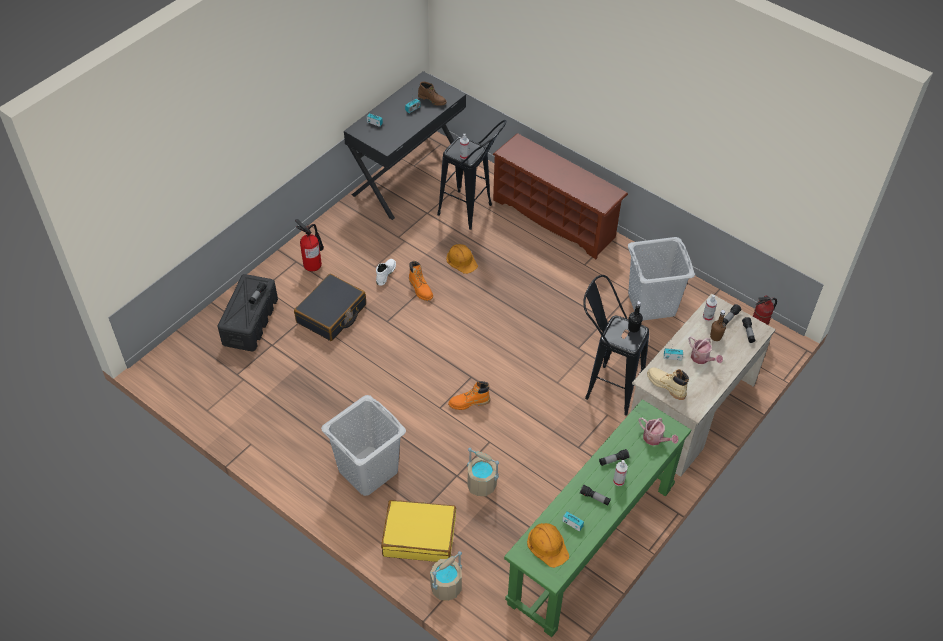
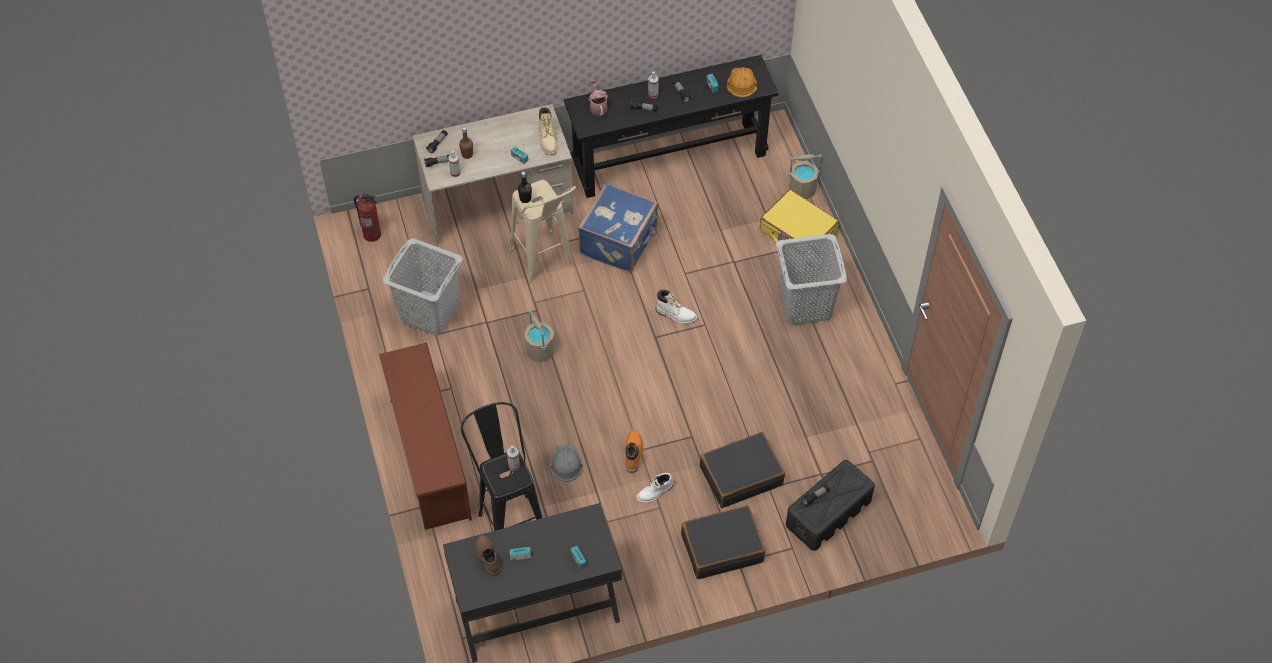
camera: 145 degrees left, 5 degrees up
(314, 264) = (722, 547): fire extinguisher -> black suitcase
(462, 260) = (566, 463): orange hard hat -> grey hard hat
(469, 403) = (676, 315): orange boot -> white boot
(482, 484) = (718, 244): beige bucket -> beige bucket (540, 350)
(564, 438) = (620, 242): none -> blue suitcase
(591, 545) = (669, 159): green console table -> black console table
(605, 386) = (545, 264): black stool -> beige stool
(702, 358) = (497, 145): watering can -> none

